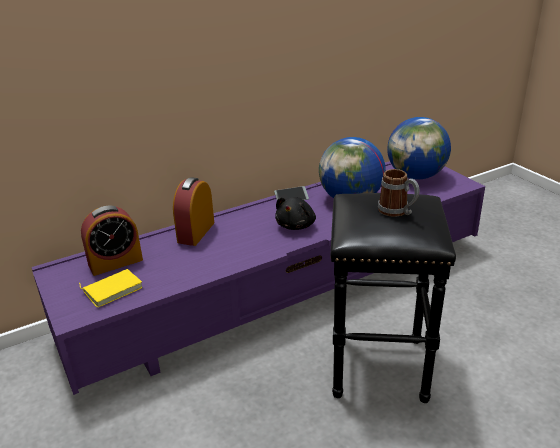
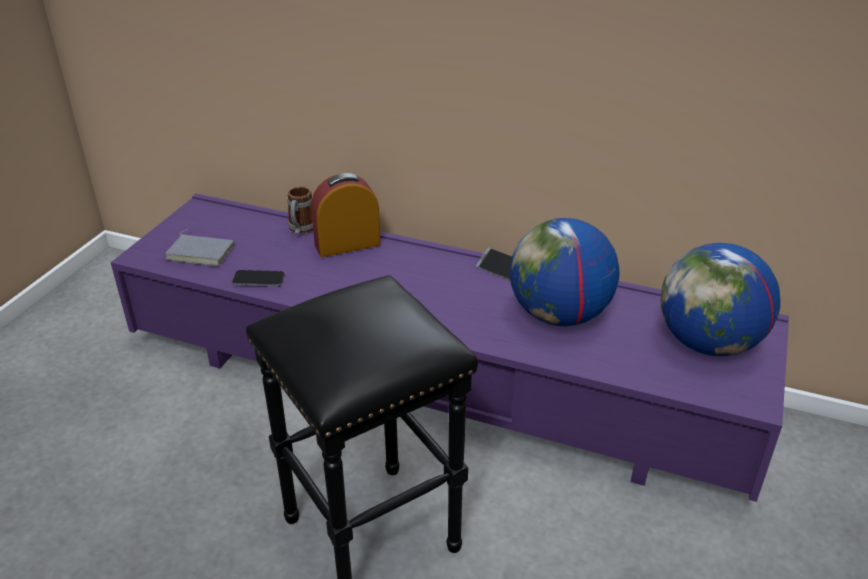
camera: 50 degrees right, 5 degrees up
(112, 289) = (202, 252): yellow book -> grey book
(115, 262) = (246, 230): alarm clock -> none
(183, 277) = (258, 280): none -> phone
(296, 225) = (443, 302): black plush toy -> none
(397, 212) = (354, 331): mug -> mug (301, 229)

